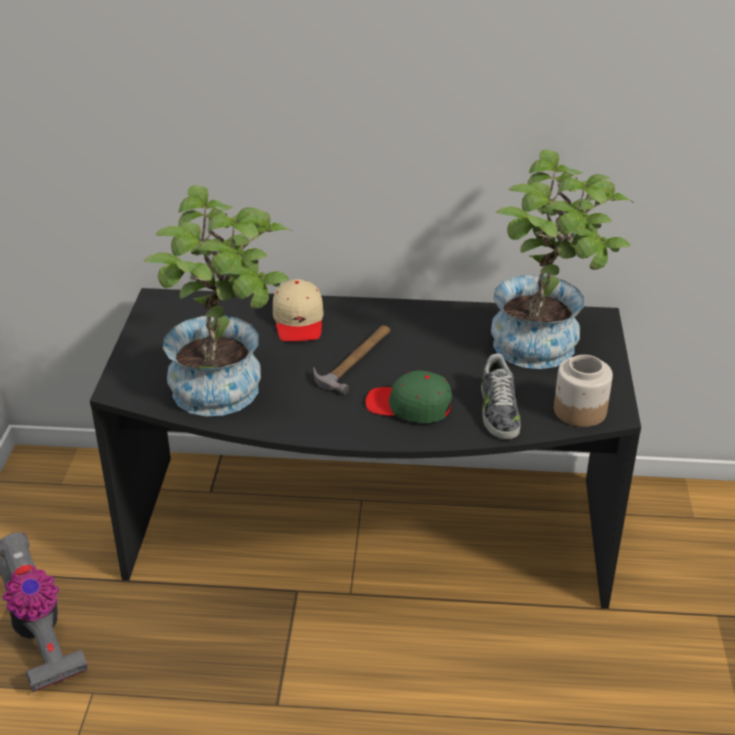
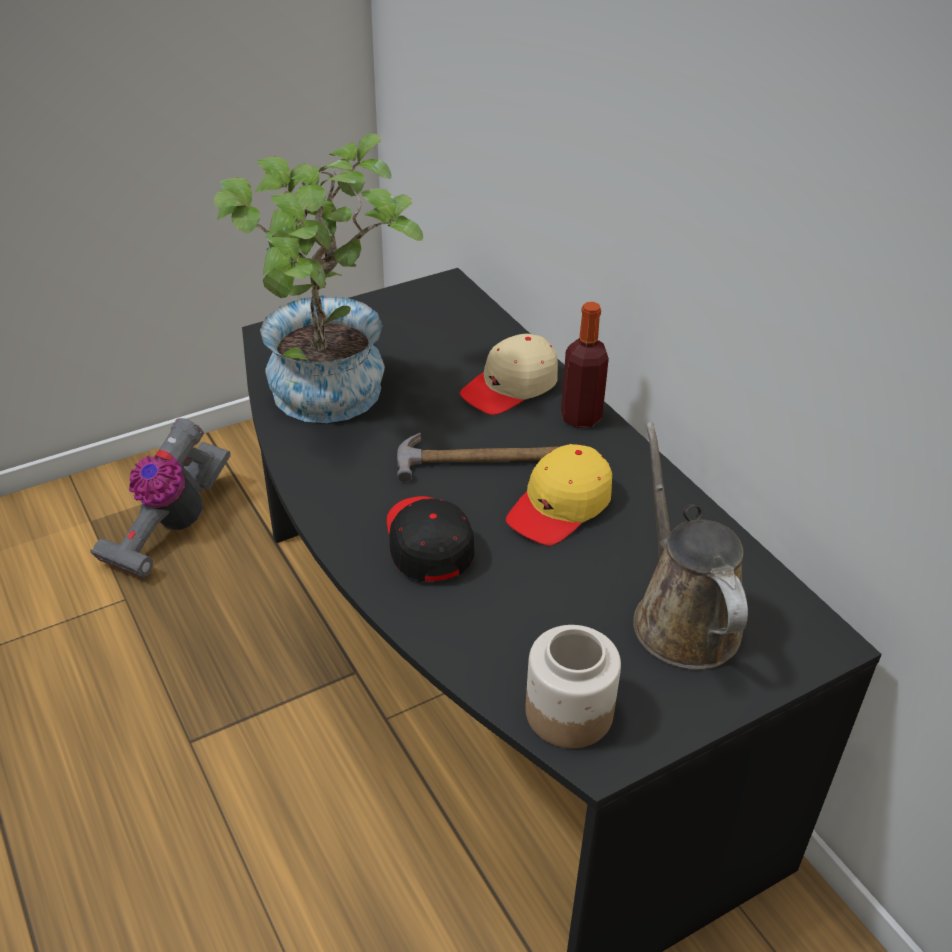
camera: 55 degrees right, 5 degrees up
(357, 310) = (581, 417): none -> bottle
(409, 406) = (427, 543): green cap -> black cap
(426, 349) = (560, 506): none -> yellow cap
(498, 411) = (491, 626): shoe -> none
(546, 349) = (681, 617): potted plant -> brown watering can

